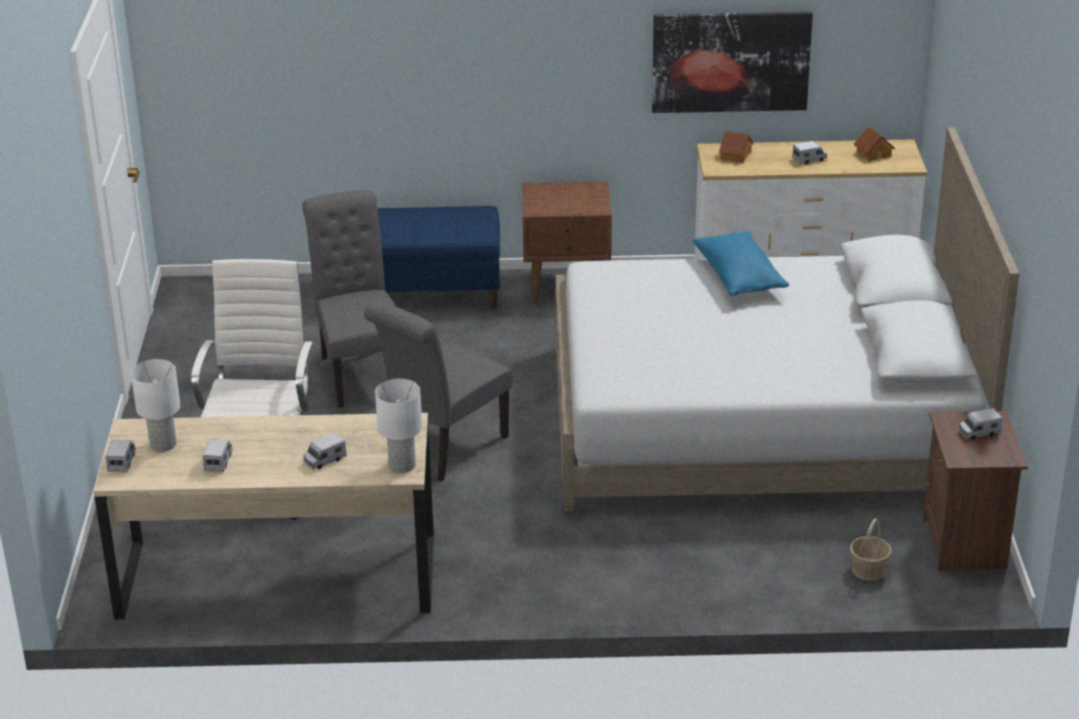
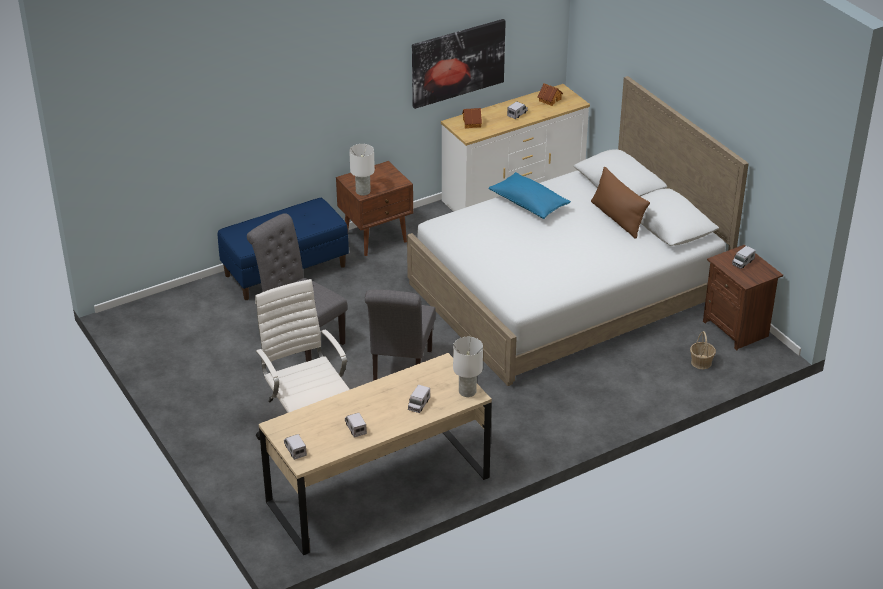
camera: 30 degrees left, 5 degrees up
(163, 444) = (308, 429): white table lamp -> white table lamp (363, 191)
(847, 327) = (617, 218): none -> brown pillow

